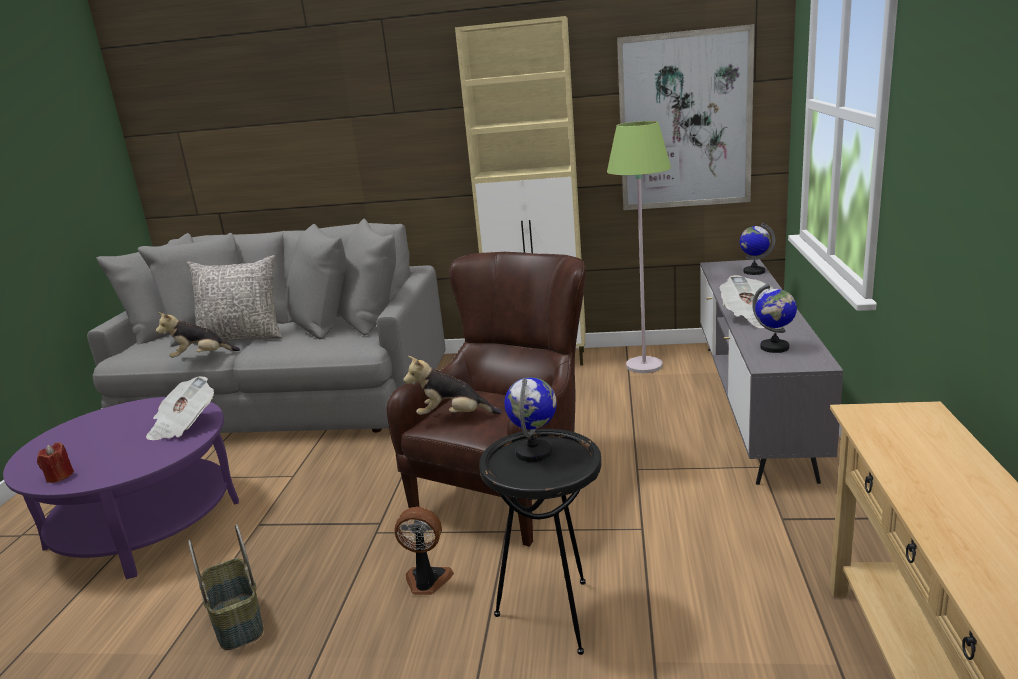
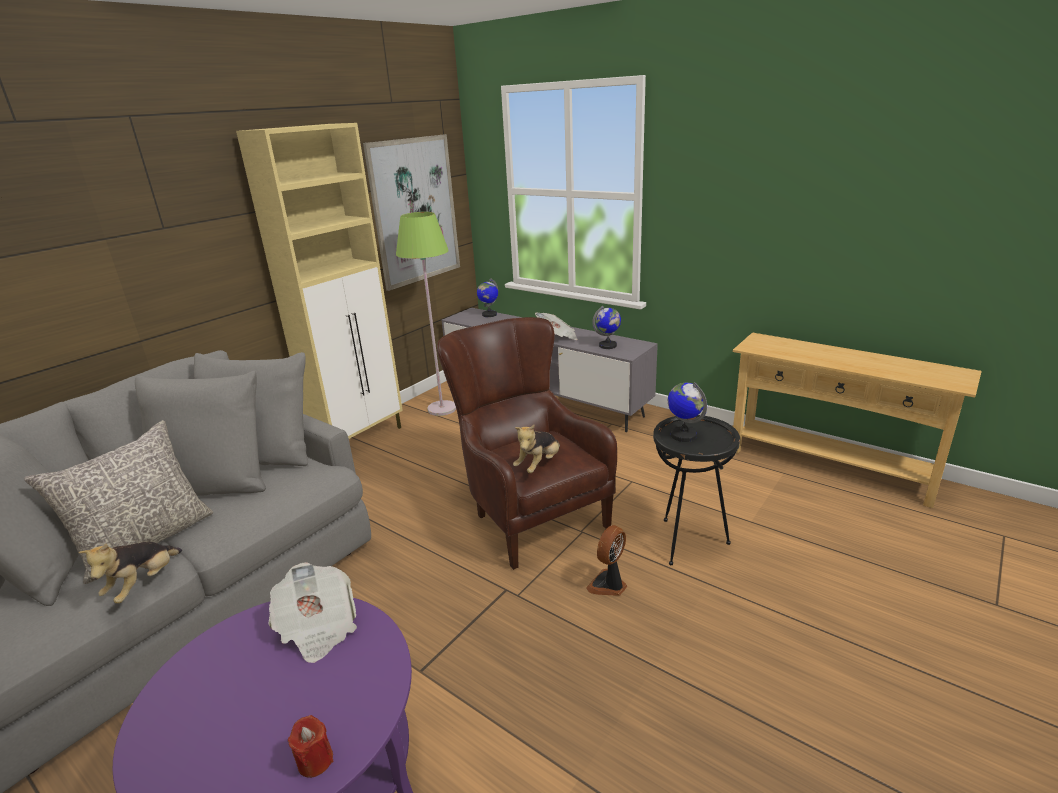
camera: 60 degrees left, 5 degrees up
(236, 622) = (569, 714): basket -> none

